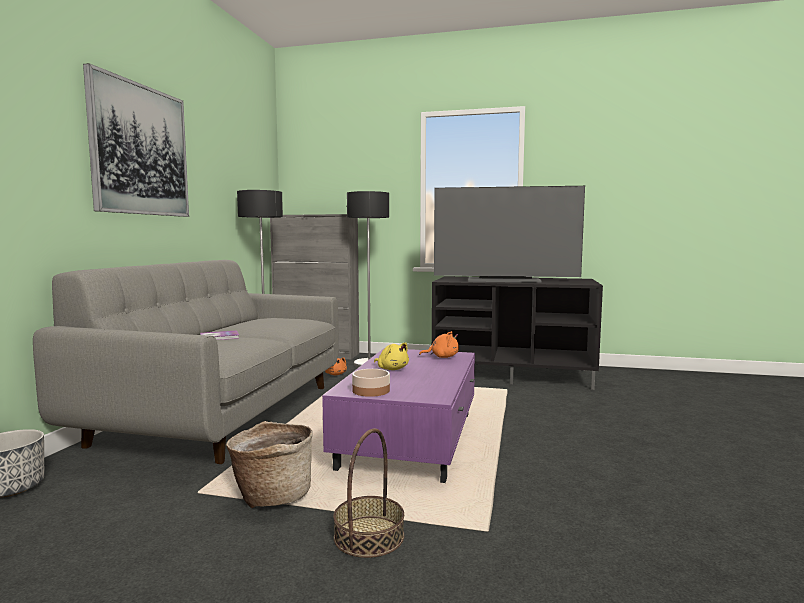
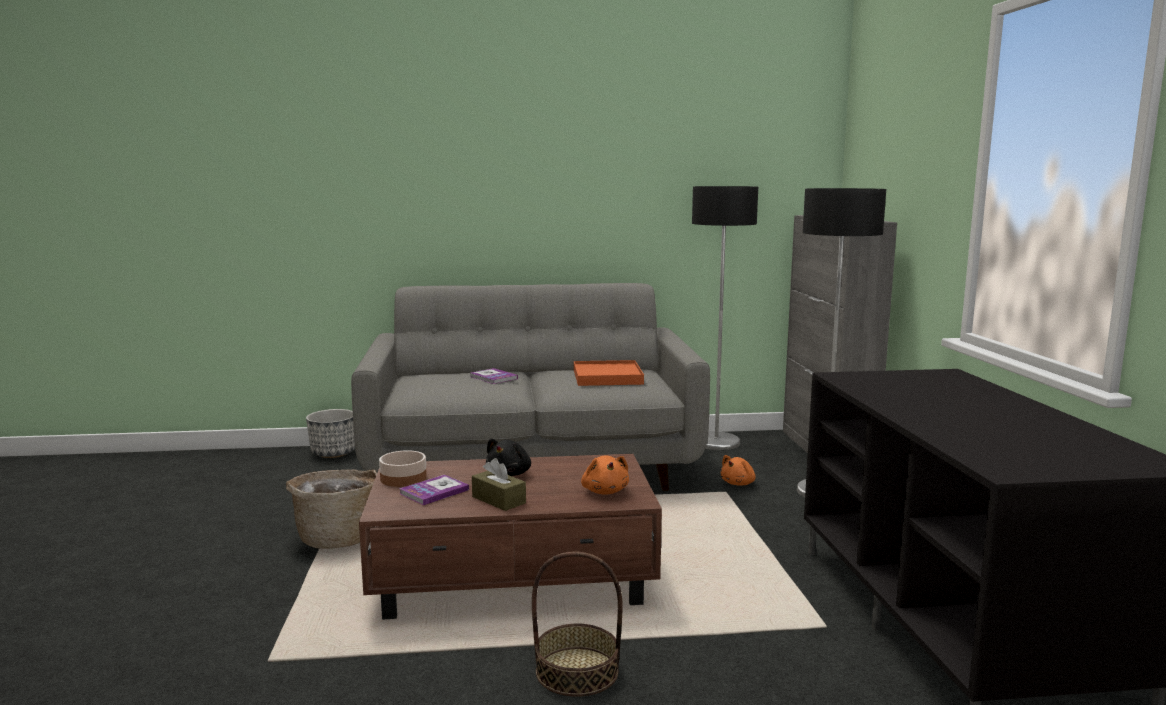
camera: 70 degrees right, 5 degrees up
(140, 150) = (524, 156): picture -> none
(275, 321) = (607, 377): none -> orange tray
(369, 536) = (260, 598): basket -> basket (577, 671)
(392, 369) = (510, 474): yellow plush toy -> black plush toy
(408, 385) = (434, 492): none -> book
(411, 438) = (515, 578): purple coffee table -> brown coffee table
(438, 374) = (498, 500): none -> brown tissue box
(504, 280) = (938, 406): television -> none

